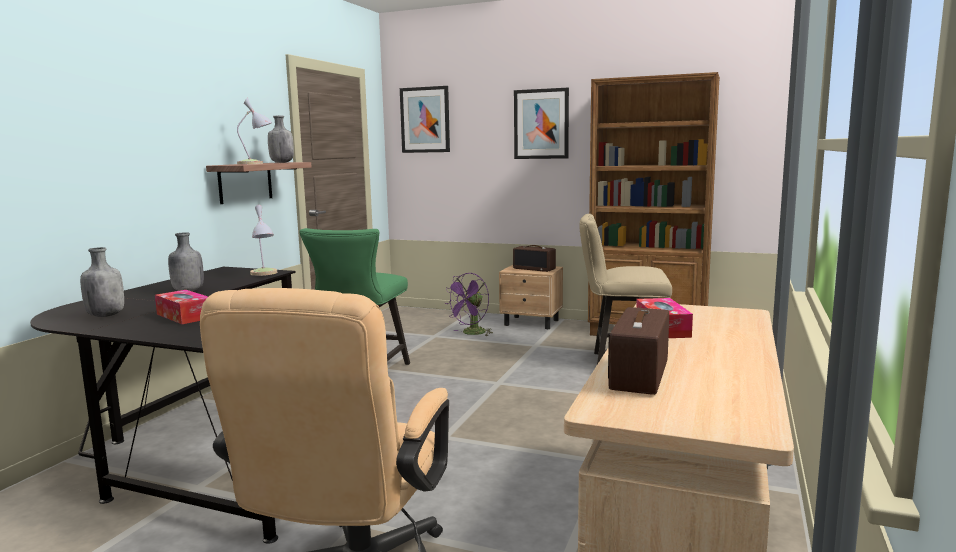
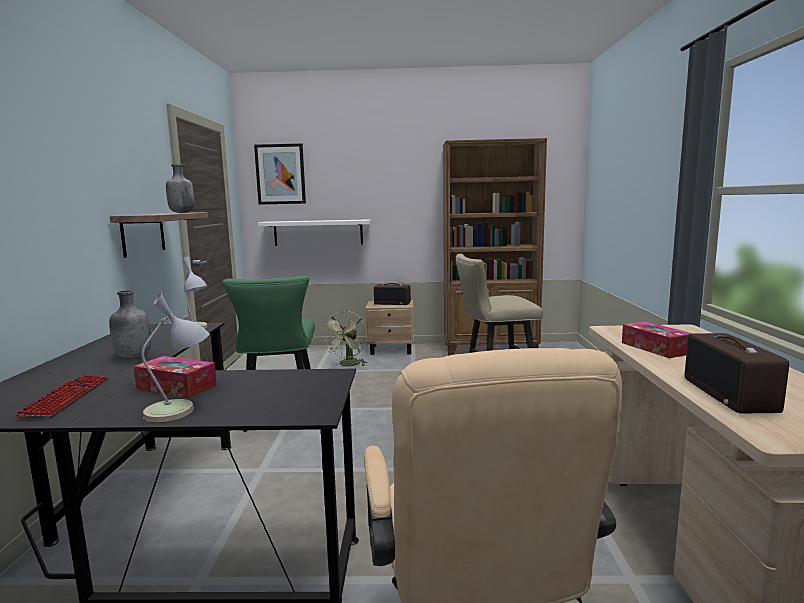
camera: 20 degrees left, 0 degrees up
(106, 315) = (66, 398): grey bottle -> keyboard
(256, 164) = (164, 213): table lamp -> table lamp (180, 409)
(462, 184) = (318, 232): none -> white shelf
(471, 333) = (348, 365): purple fan -> green fan
(541, 124) = (390, 179): picture -> none

